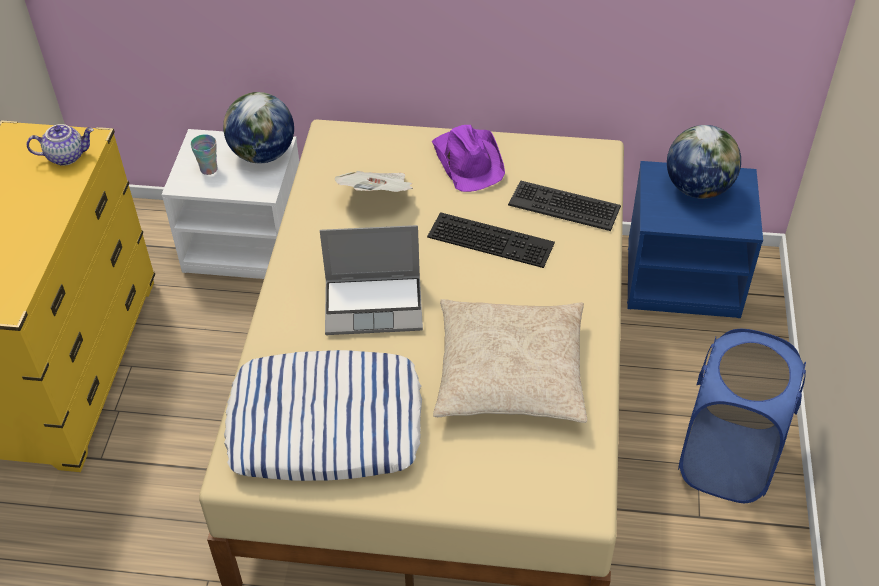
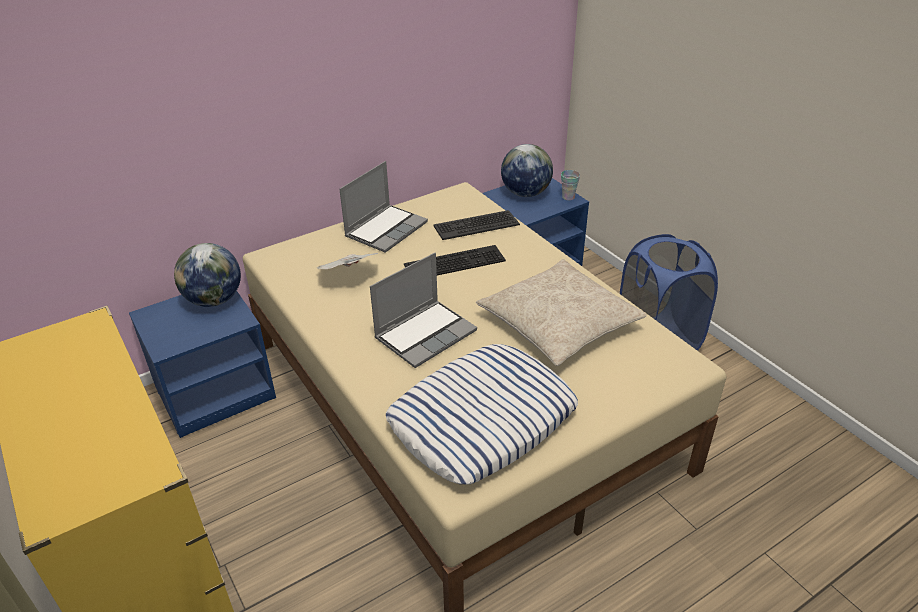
camera: 40 degrees left, 10 degrees down
(66, 156) = (83, 341): teapot -> none
(209, 169) = (178, 328): cup -> cup (568, 197)
(247, 243) = (216, 391): white nightstand -> blue nightstand
(469, 160) = (386, 229): purple hat -> laptop

